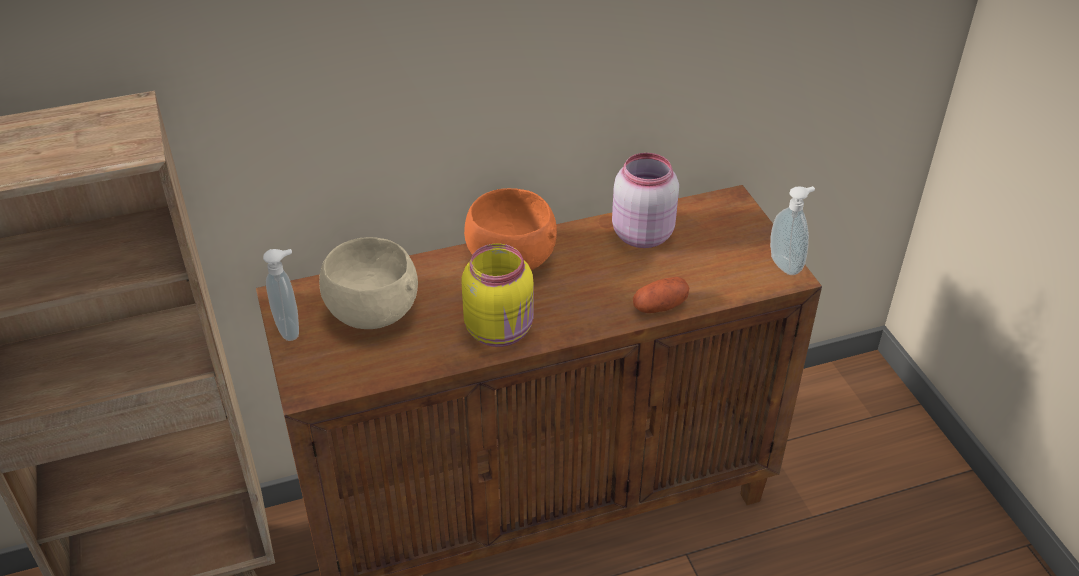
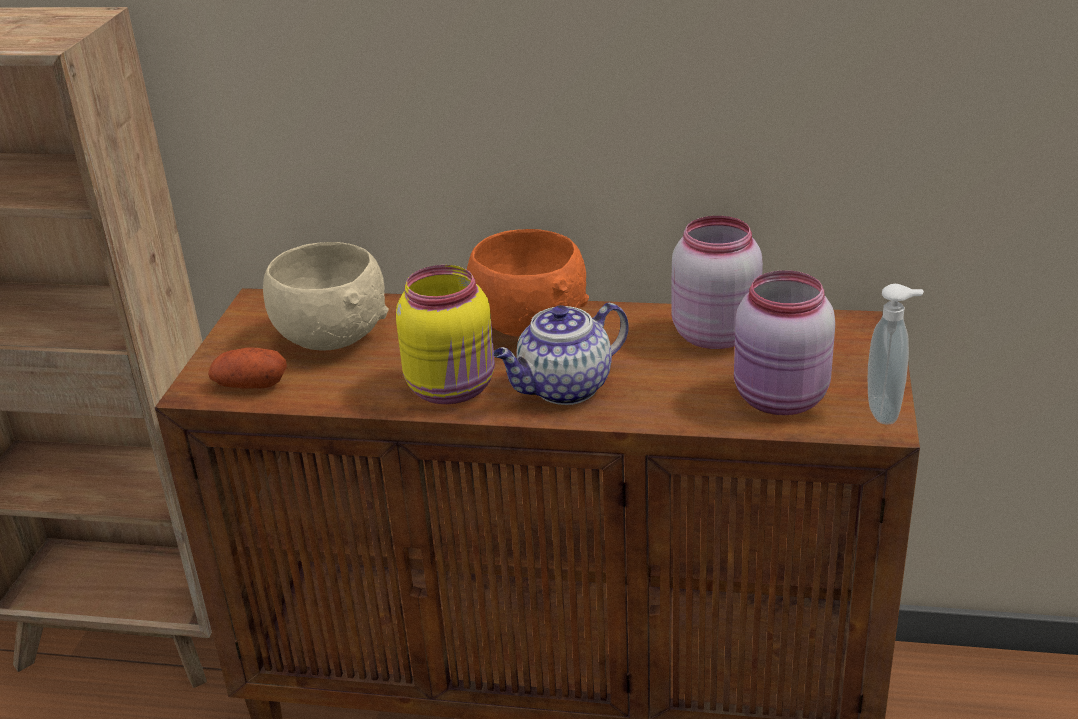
camera: 30 degrees right, 10 degrees down
(291, 329) = (237, 331): soap dispenser -> none
(577, 307) = (564, 389): none -> teapot
(659, 306) = (668, 414): potato -> potato (250, 385)
(720, 275) = (780, 400): none -> pink jar

